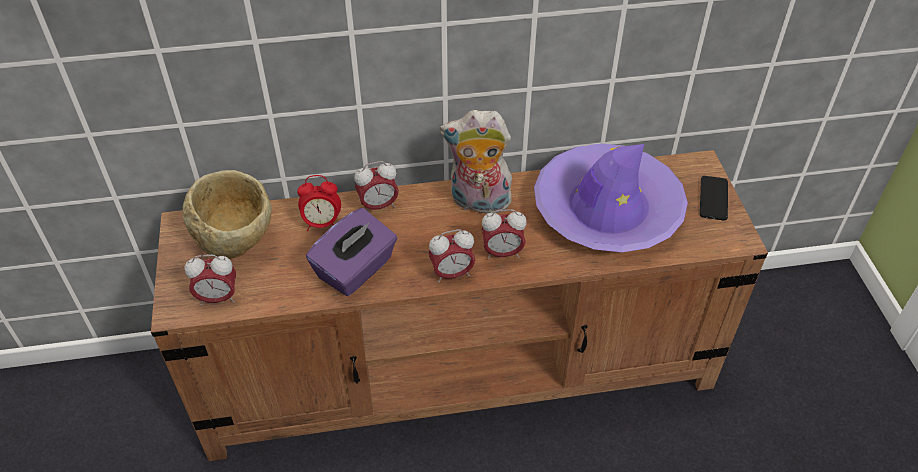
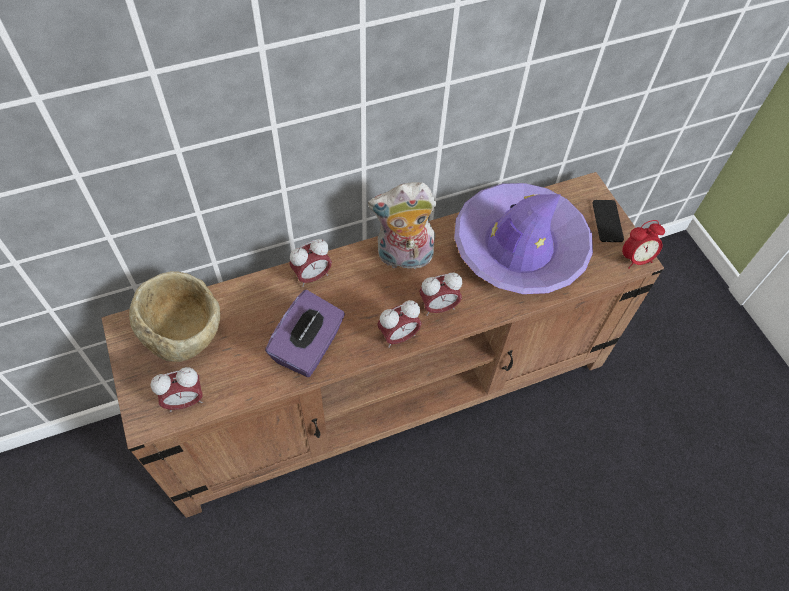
camera: 15 degrees left, 10 degrees up
(322, 223) = (263, 303): alarm clock -> alarm clock (636, 259)

